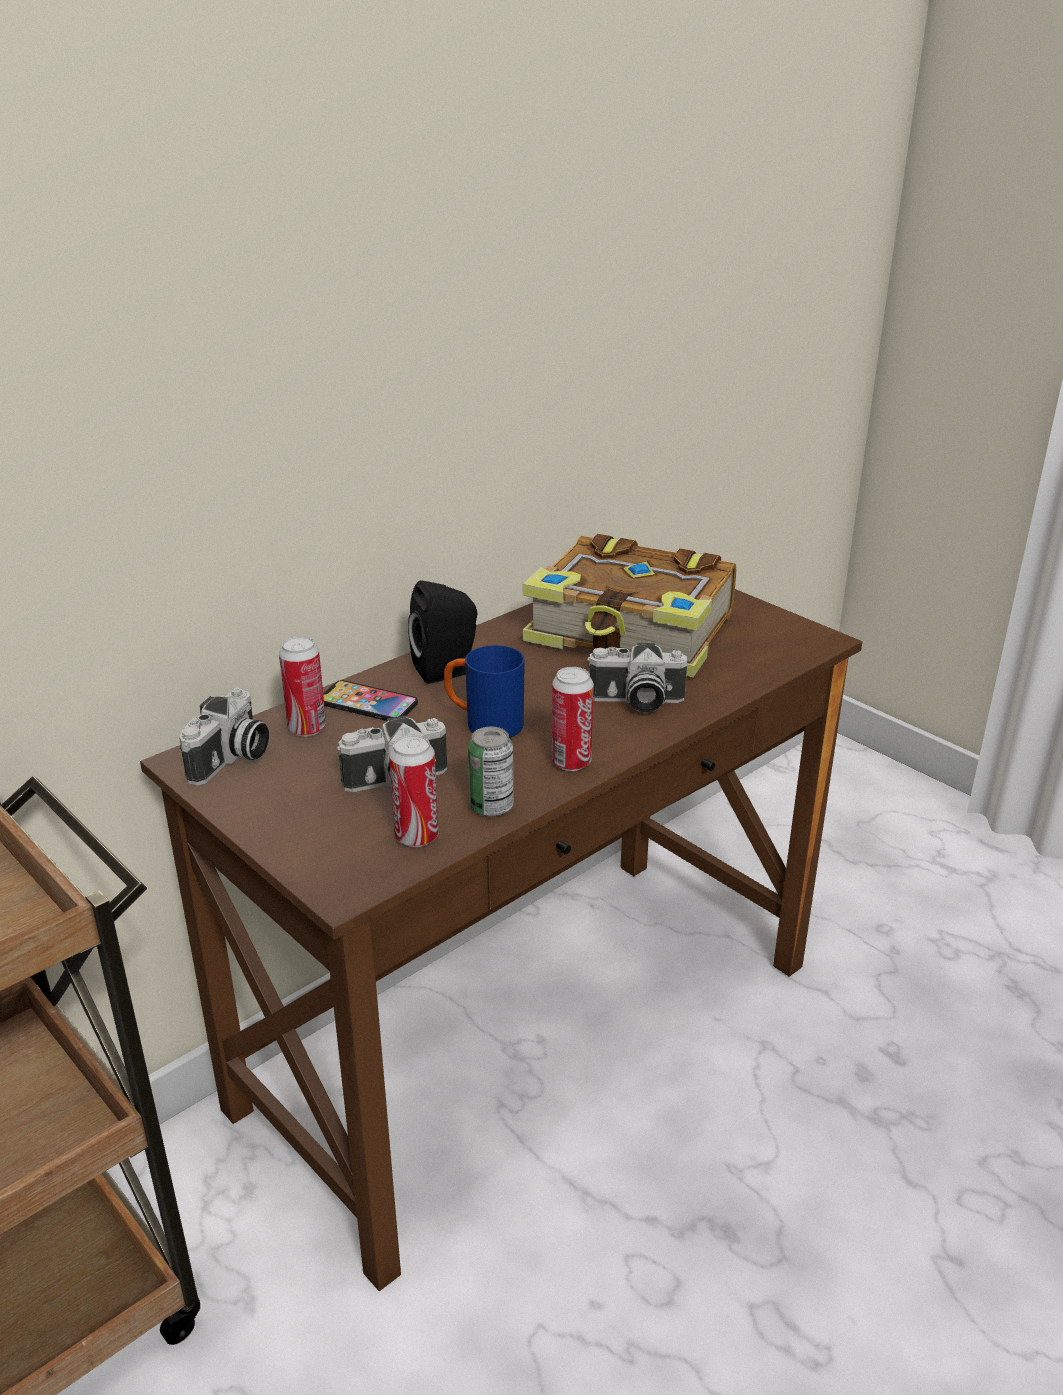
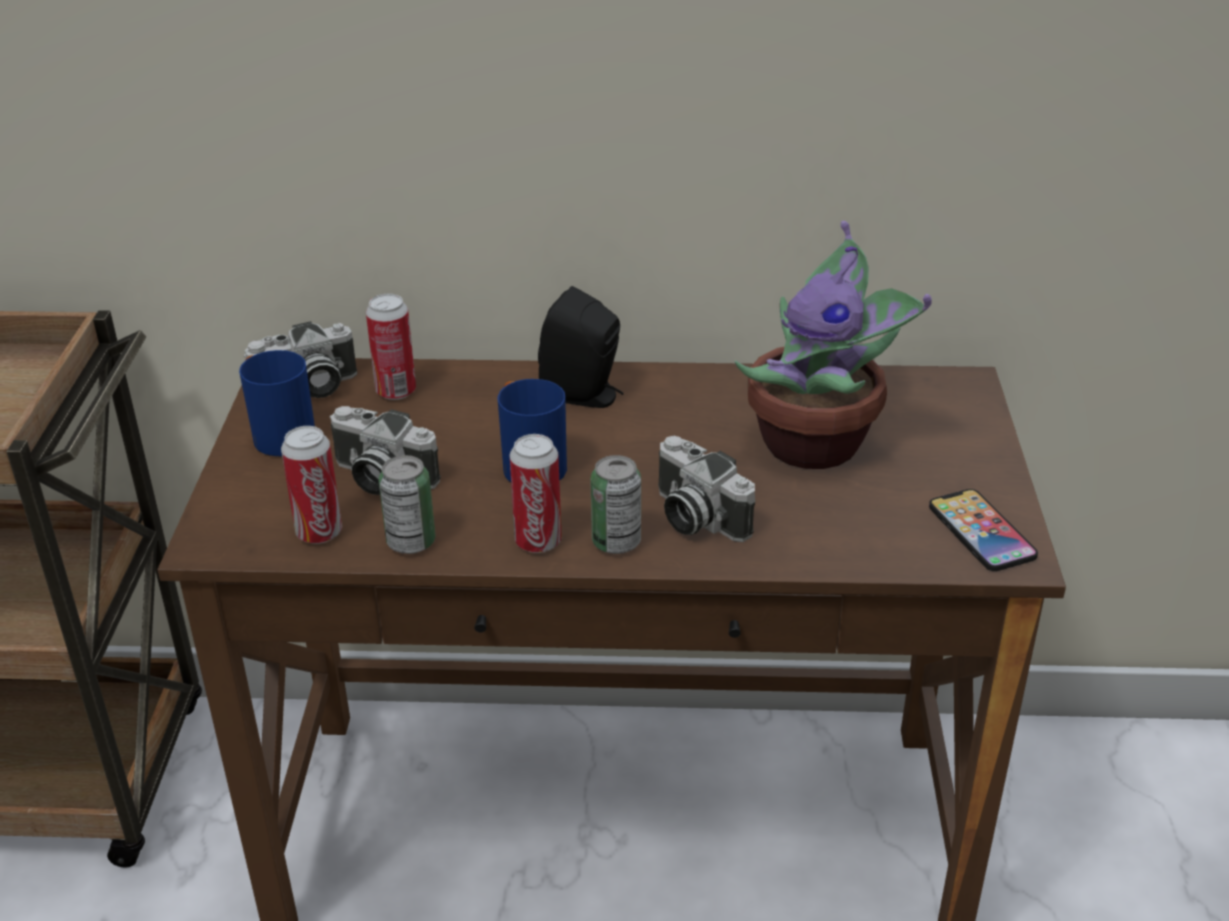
camera: 45 degrees right, 5 degrees up
(264, 797) = (278, 434): none -> blue mug
(368, 703) = (474, 393): phone -> phone (981, 532)
(617, 738) = (616, 542): none -> can
(633, 632) = (818, 444): book -> potted plant

